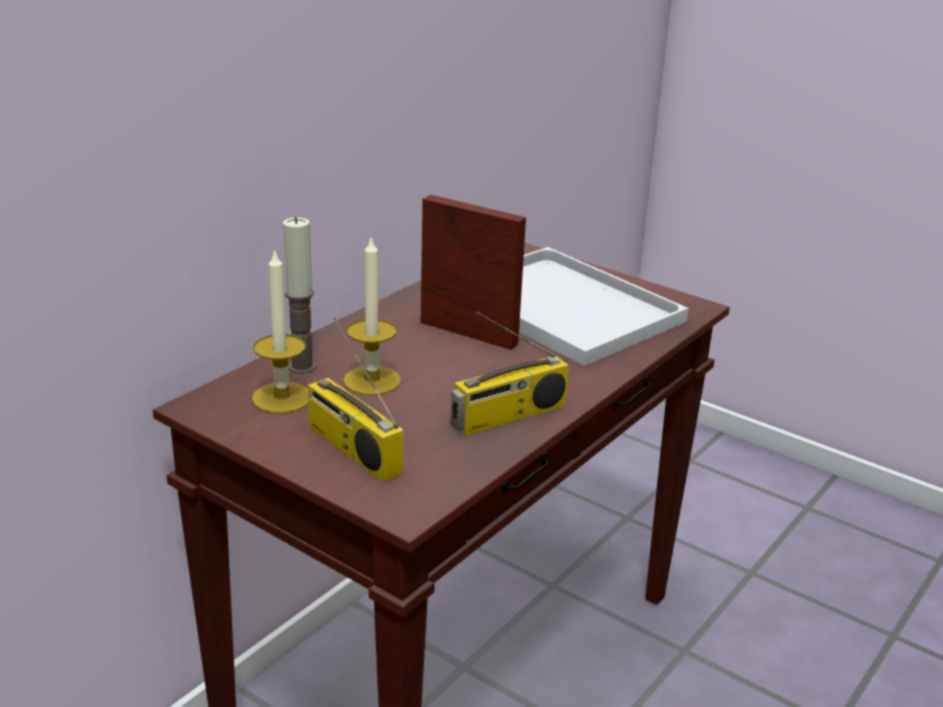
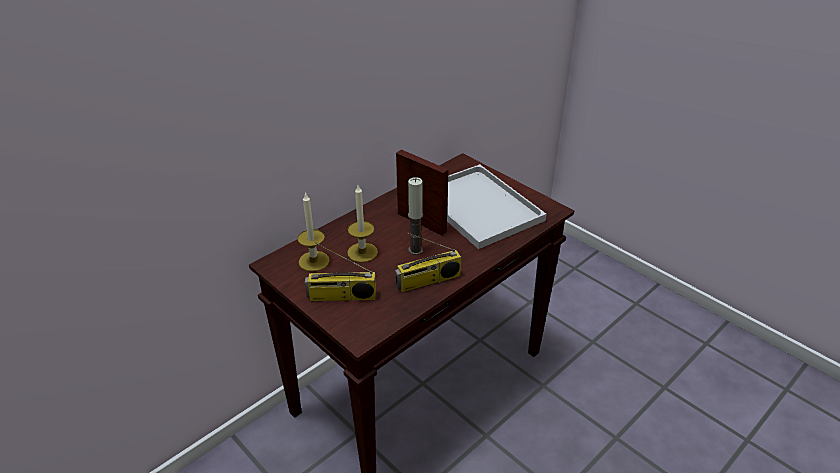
camera: 10 degrees right, 10 degrees up
(302, 367) = (328, 241): candle -> candle (415, 250)
(351, 449) = (341, 297): radio -> radio turned 60 degrees counterclockwise

